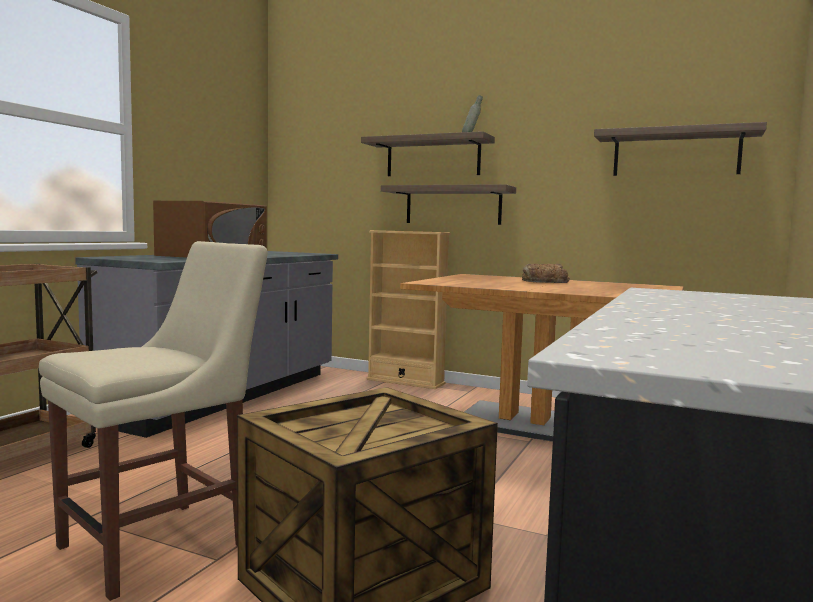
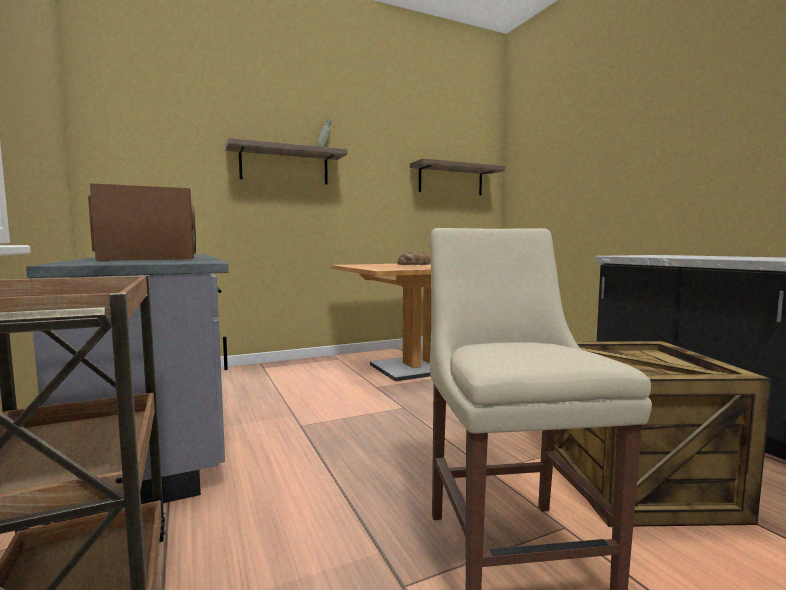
camera: 50 degrees left, 0 degrees up
(405, 381) = (279, 365): beige bookcase -> none
(453, 205) = (305, 208): shelf -> none

